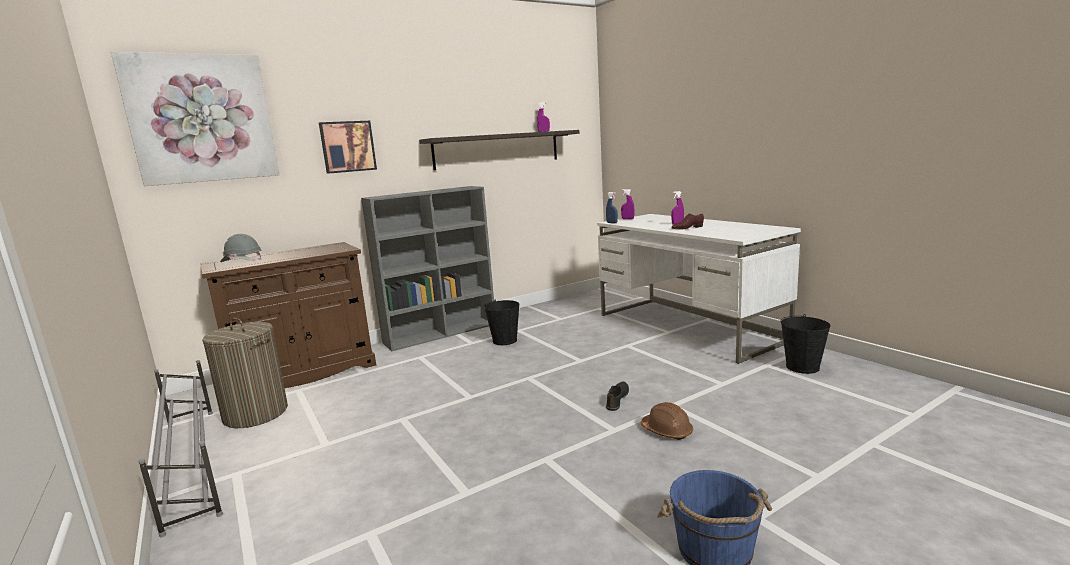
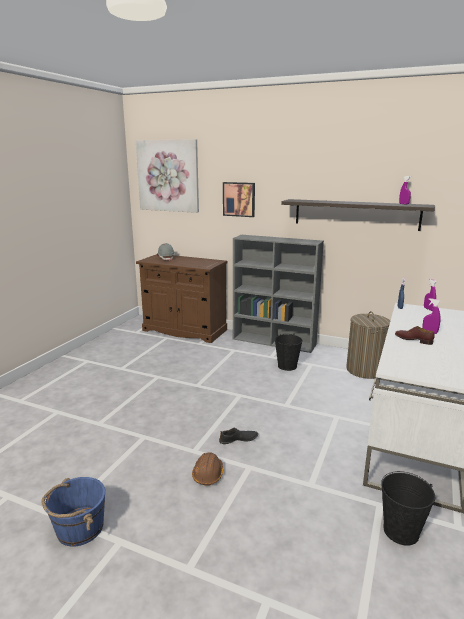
camera: 55 degrees right, 5 degrees up
(192, 462) = (91, 348): grey shoe rack -> none
(255, 413) = (137, 340): laundry basket -> laundry basket (364, 370)

